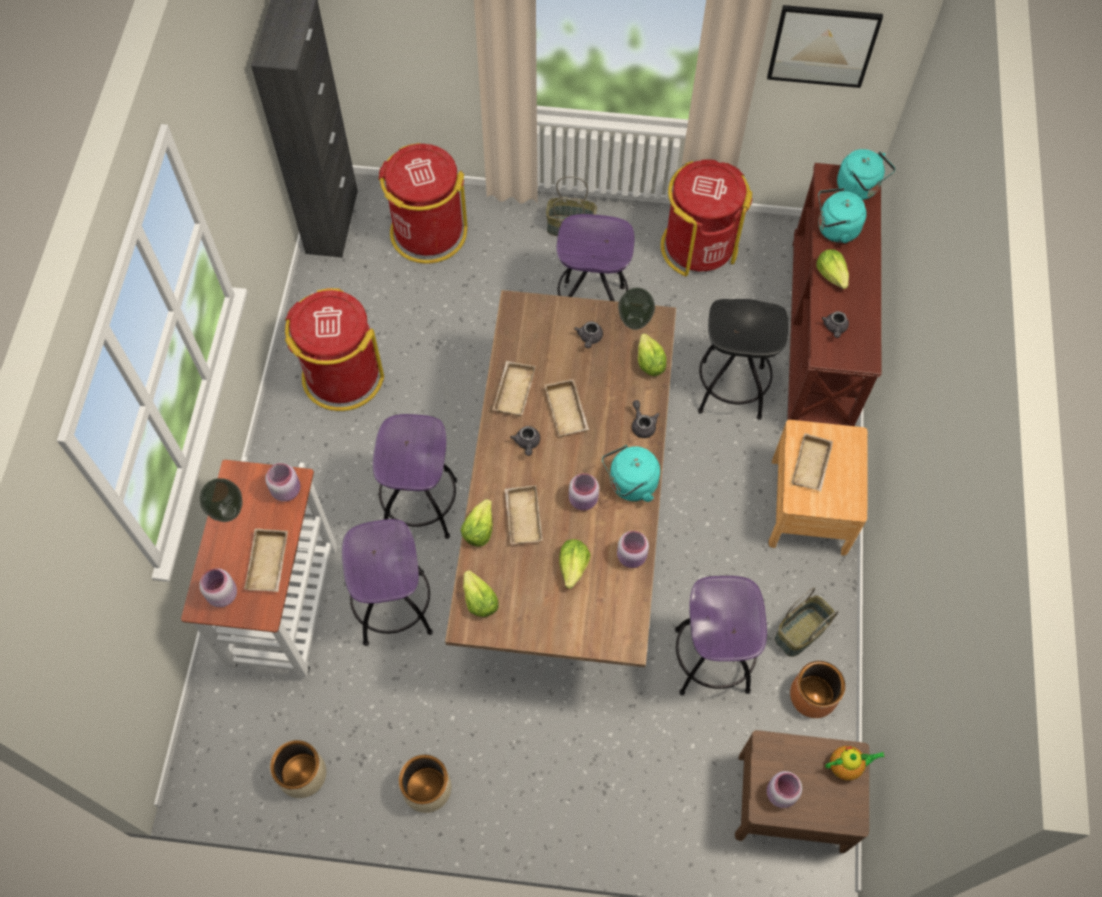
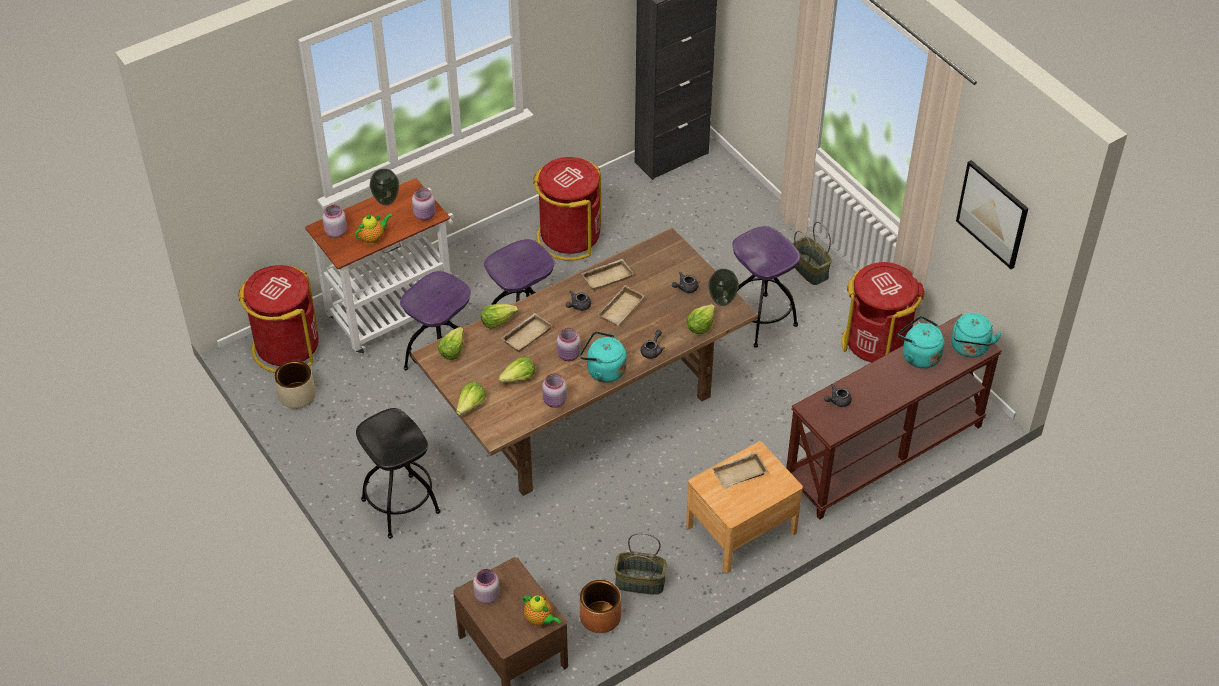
camera: 50 degrees right, 15 degrees down
(269, 564) = (373, 238): beige tray -> teapot
(426, 788) = (343, 458): beige planter -> none
(427, 233) = (718, 205): red trash can -> red trash can (286, 347)
(712, 660) = (569, 546): purple stool -> none
(730, 388) = (784, 431): black stool -> black stool (400, 505)
(832, 275) = (879, 375): lettuce -> lettuce (471, 405)

